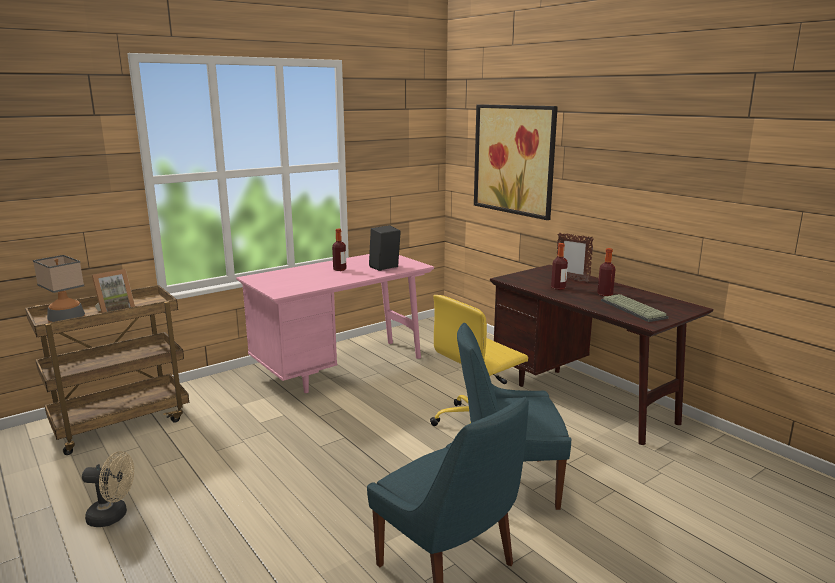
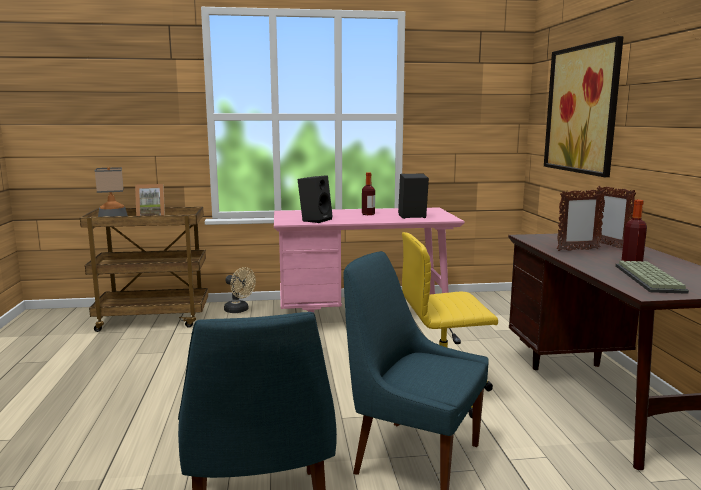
camera: 30 degrees right, 5 degrees down
(113, 516) = (70, 379): beige fan -> beige fan (239, 310)
(303, 285) = (315, 220): none -> black speaker
(558, 288) = (577, 250): bottle -> picture frame

